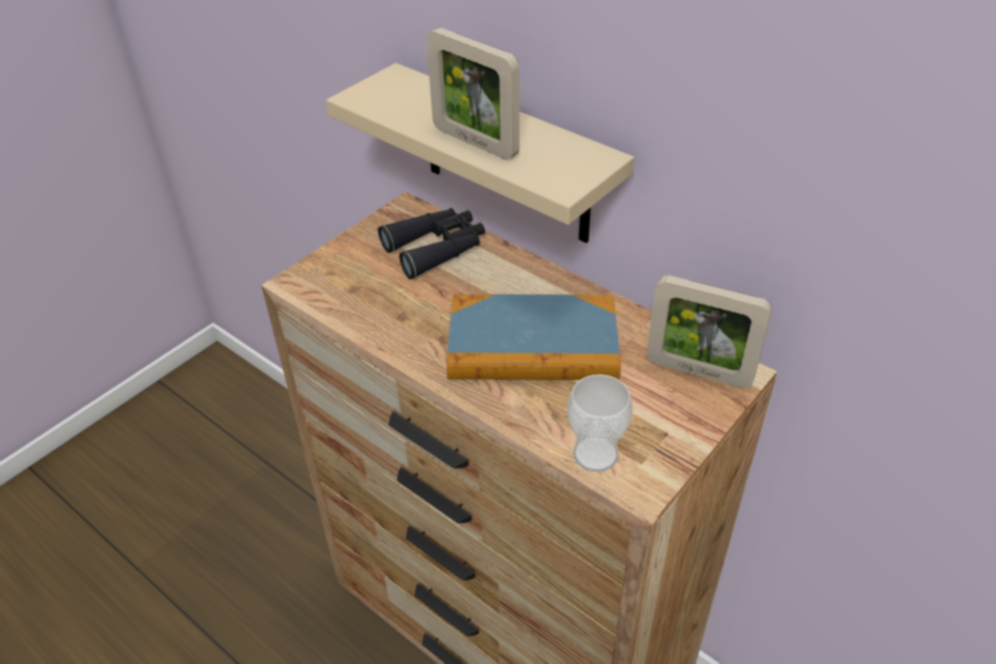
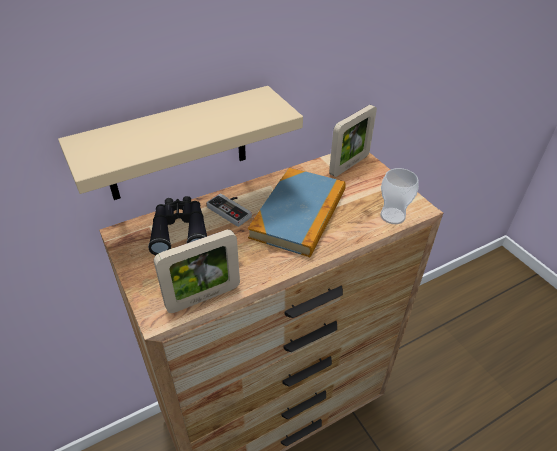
camera: 70 degrees left, 0 degrees up
(475, 142) = (206, 129): picture frame -> picture frame (203, 297)
(501, 279) = (232, 210): none -> game controller

